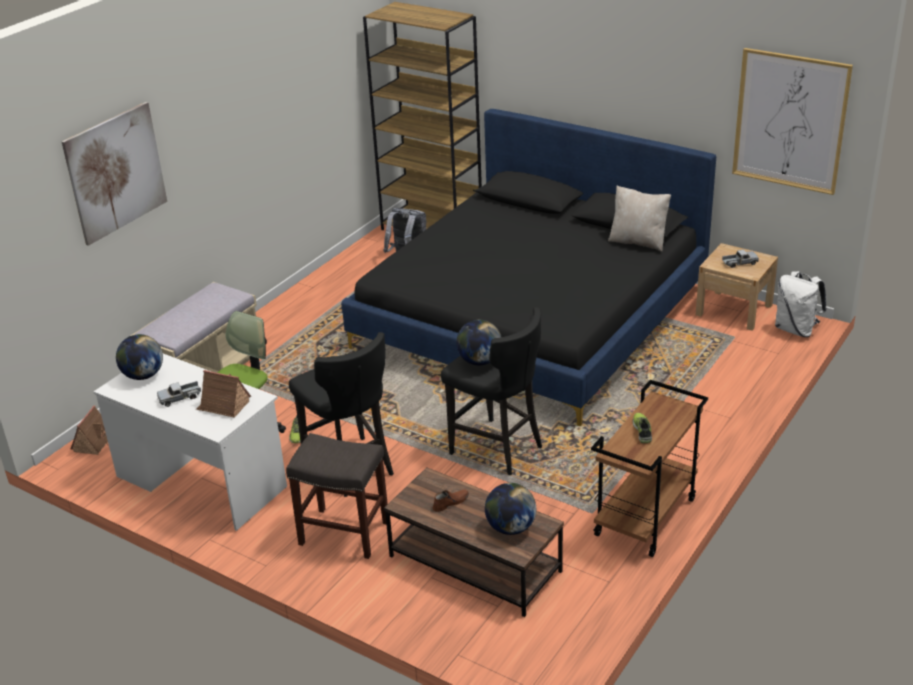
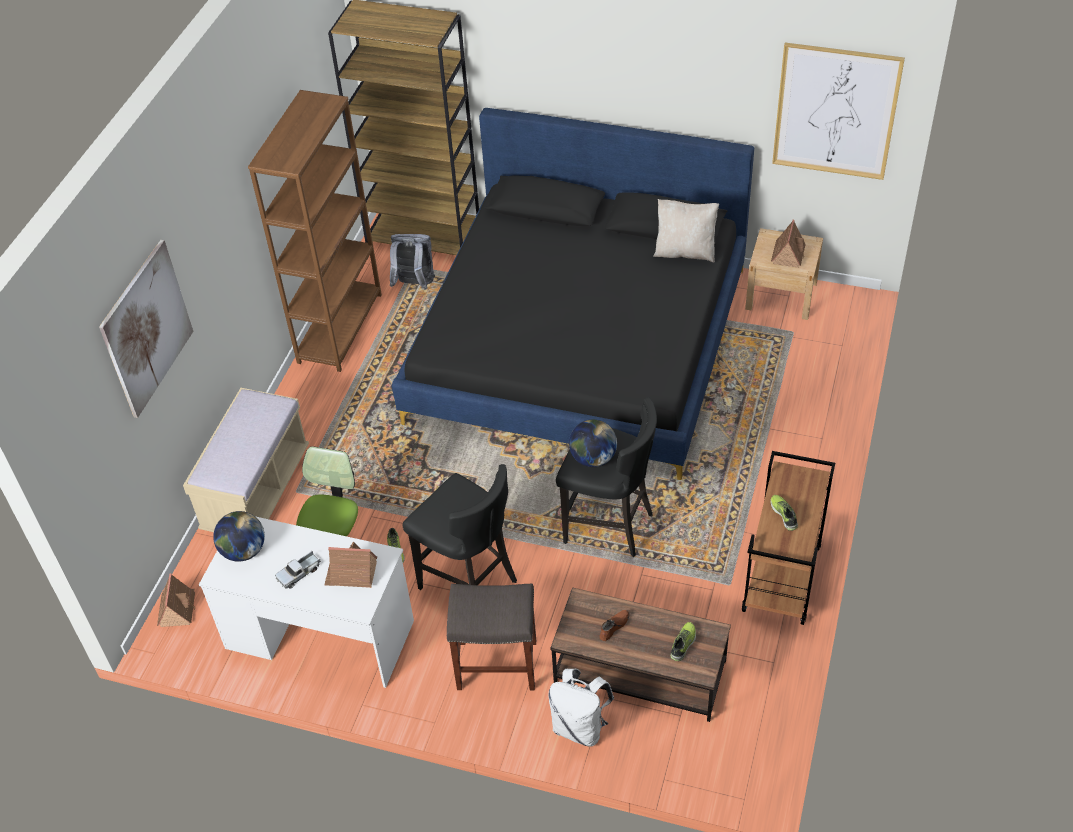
camera: 15 degrees left, 15 degrees up
(332, 278) = (340, 328): none -> brown bookcase
(510, 528) = (683, 644): globe -> shoe
(739, 263) = (788, 254): toy truck -> toy house
(796, 329) = (850, 310): white backpack -> white backpack (580, 726)

